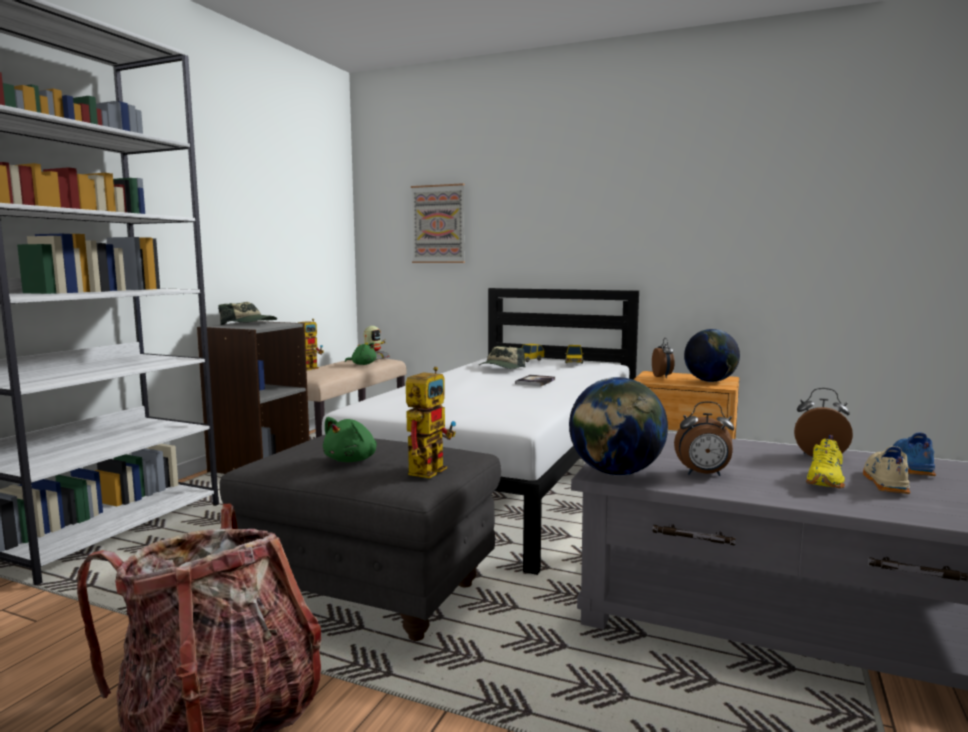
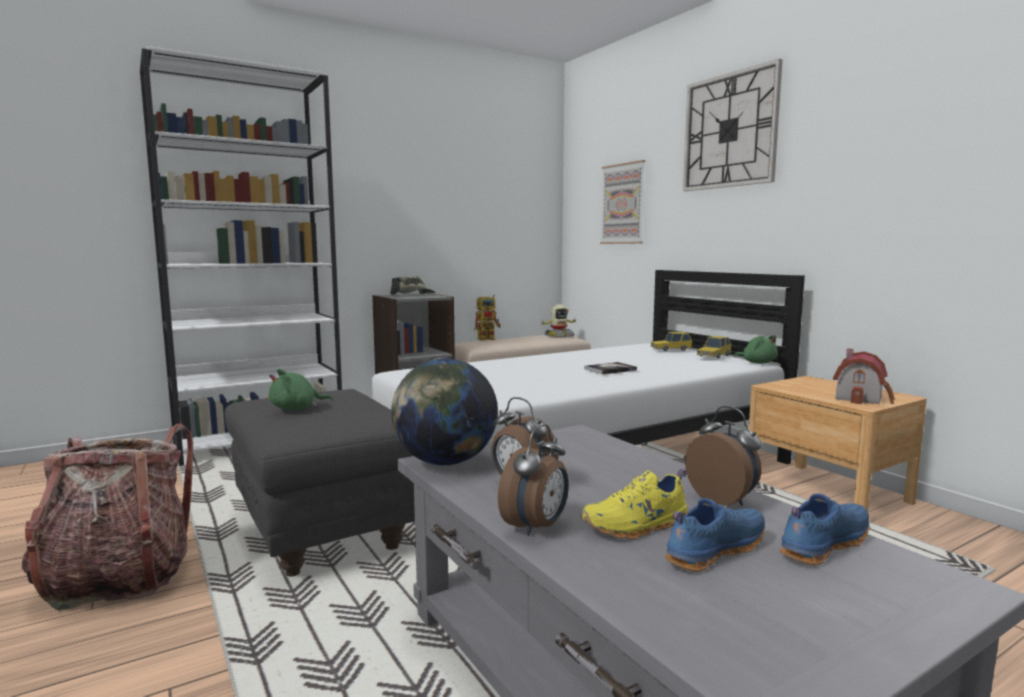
camera: 35 degrees right, 0 degrees up
(362, 364) = (537, 340): green plush toy -> green plush toy (757, 363)
(428, 468) = (324, 425): toy robot -> none
(501, 368) = (622, 353): cap -> none
(558, 166) = (730, 131): none -> wall clock
(662, 376) = (811, 384): alarm clock -> alarm clock (536, 527)
(710, 381) = (862, 398): globe -> toy house
(884, 482) = (713, 550): beige shoe -> blue shoe

